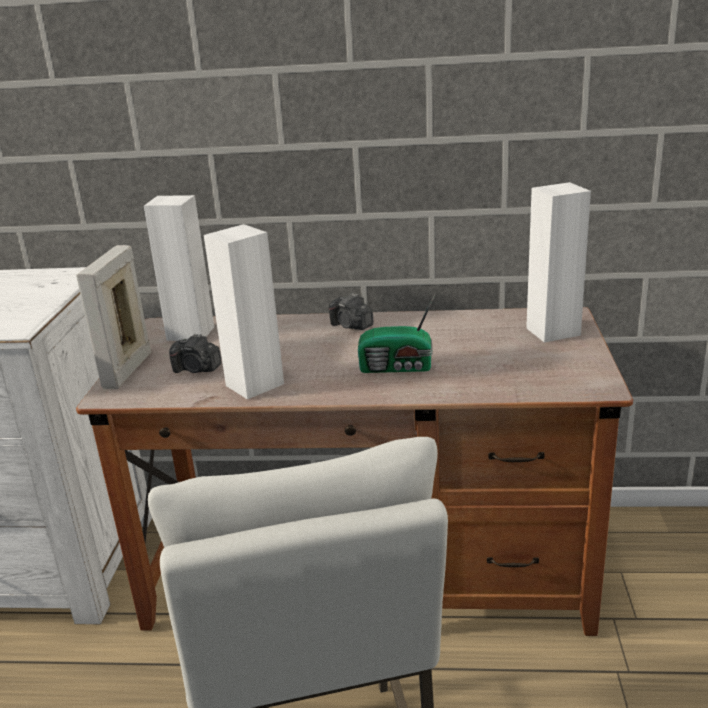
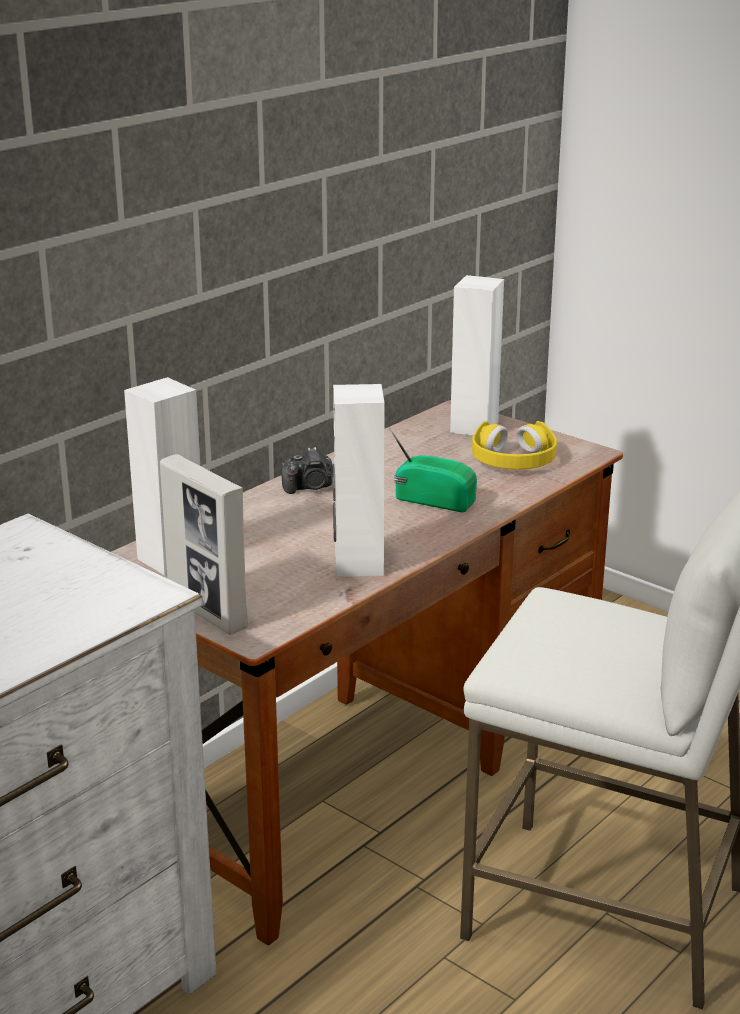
camera: 55 degrees left, 0 degrees up
(197, 369) = (273, 579): camera -> none
(398, 367) = (433, 500): radio -> radio turned 105 degrees counterclockwise
(522, 366) = (513, 460): none -> yellow headphones

